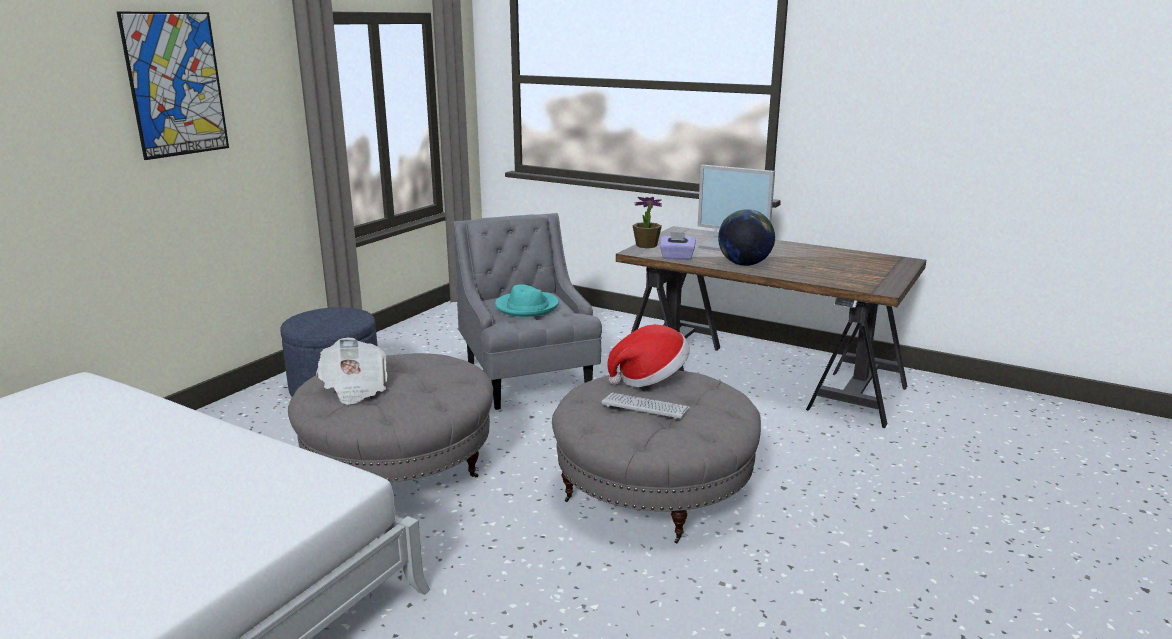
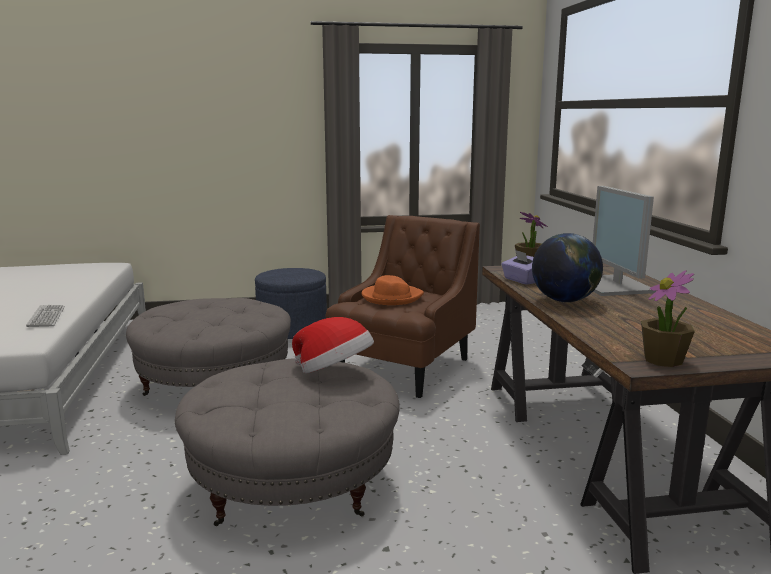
camera: 50 degrees right, 5 degrees down
(176, 84) = (228, 91): picture -> none
(354, 388) = (186, 309): newspaper -> none
(527, 307) = (391, 297): turquoise hat -> orange hat
(528, 379) = (404, 369): grey armchair -> brown armchair
(645, 406) = (270, 386): keyboard -> keyboard (46, 317)
(882, 284) = (663, 360): none -> potted plant

